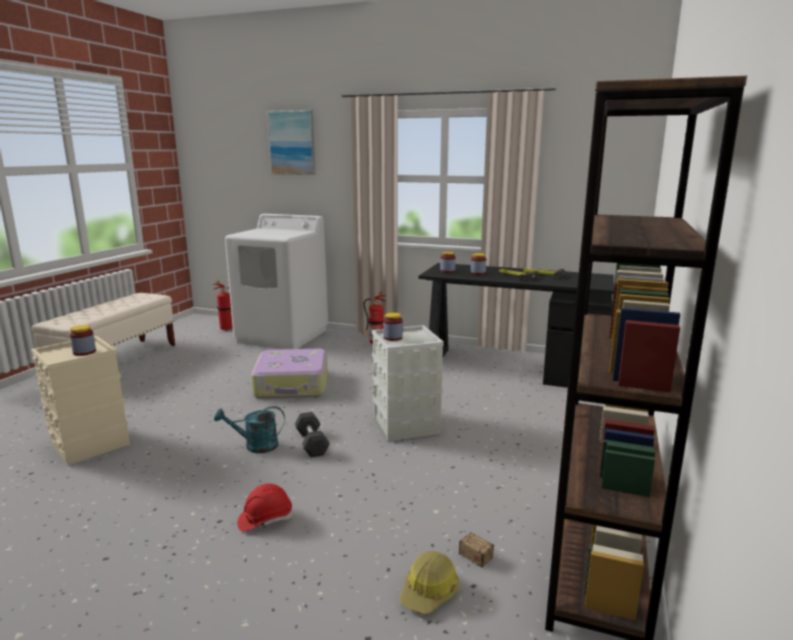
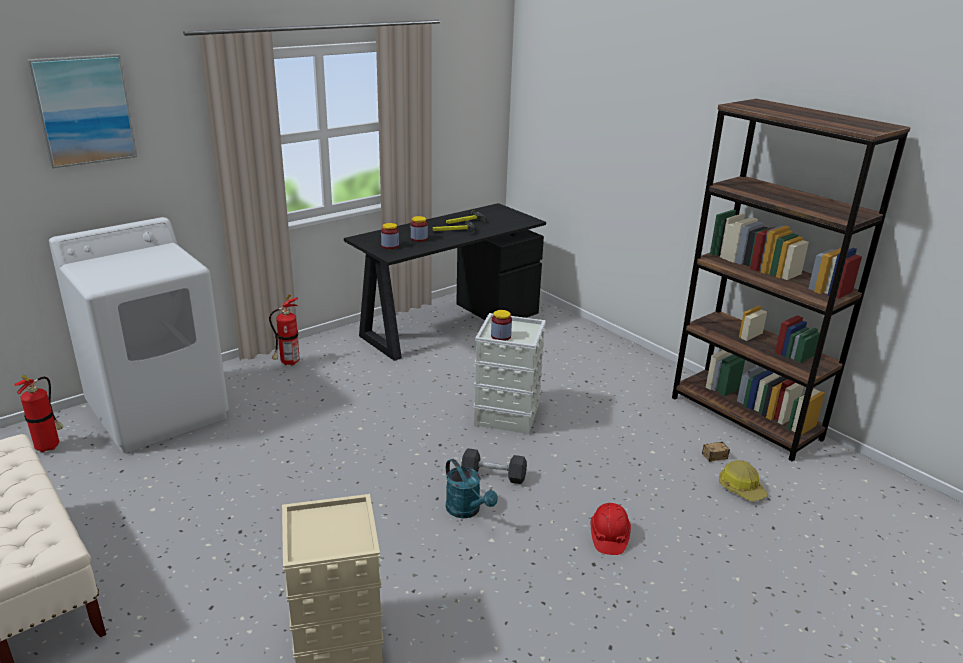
camera: 60 degrees left, 10 degrees up
(84, 352) = (337, 523): jar -> none
(255, 446) = (467, 511): turquoise watering can -> turquoise watering can turned 60 degrees counterclockwise
(292, 385) = (337, 448): suitcase -> none

